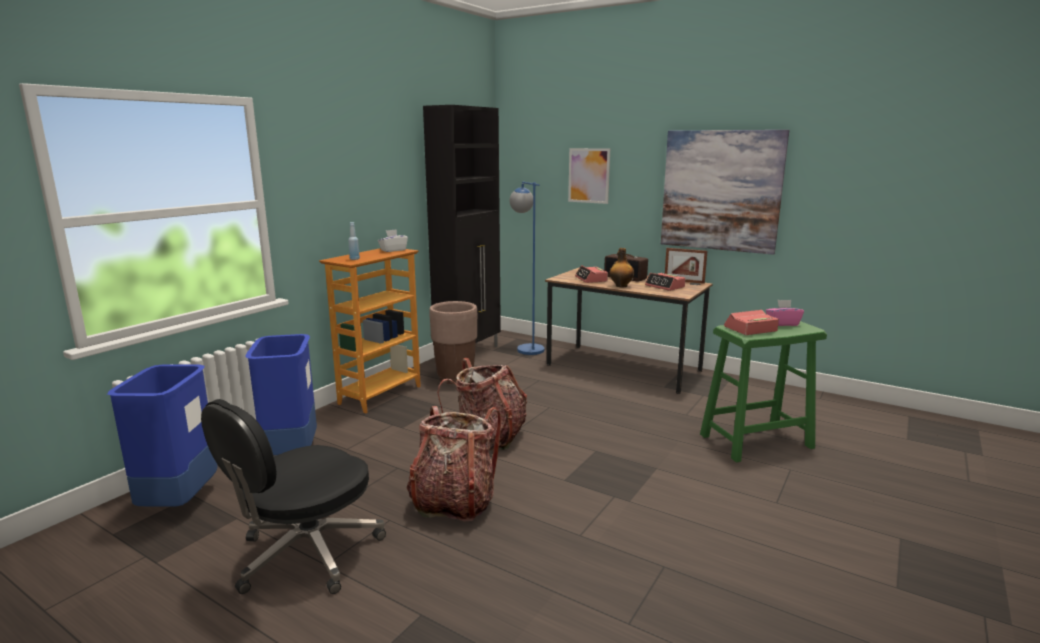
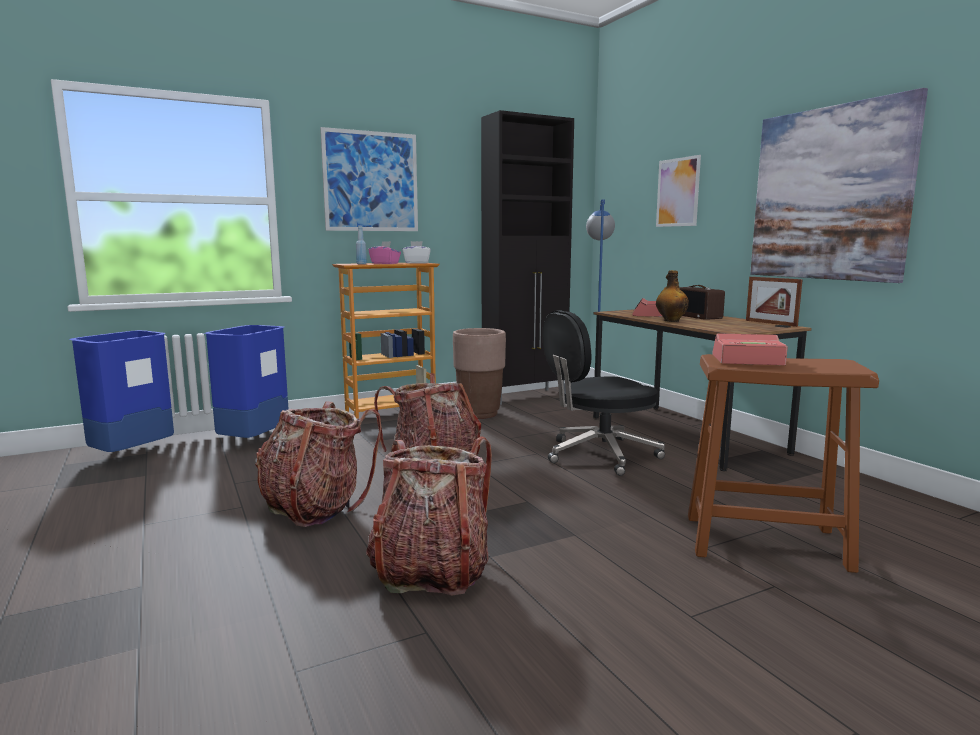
camera: 30 degrees right, 5 degrees down
(306, 554) = (144, 512): black office chair -> black office chair (599, 455)
(342, 174) = (371, 181): none -> picture
(609, 524) = (431, 571): none -> backpack
(665, 286) = (730, 325): alarm clock -> none
(755, 441) = (763, 541): green stool -> brown stool
(782, 323) = (817, 361): pink tissue box -> pink tissue box (385, 263)

